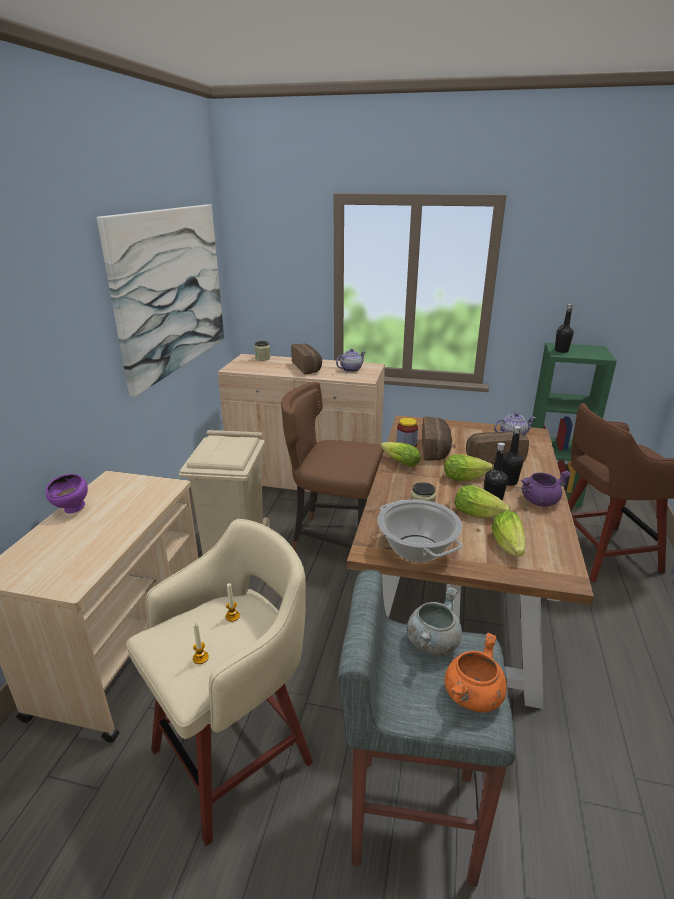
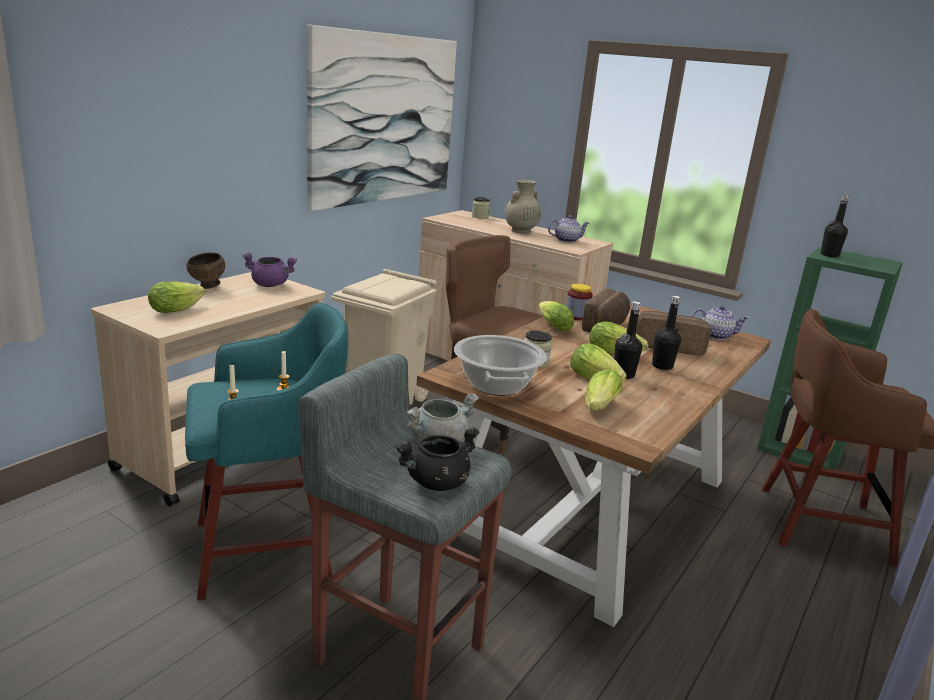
camera: 20 degrees right, 5 degrees down
(66, 551) = (179, 309): none -> lettuce
(72, 510) = (207, 287): purple bowl -> brown bowl
(236, 753) = (269, 550): beige stool -> turquoise stool
(308, 368) = (520, 231): bread -> beige vase
(473, 696) = (437, 483): orange cooking pot -> black cooking pot
(539, 501) = (681, 387): purple cooking pot -> purple cooking pot (270, 285)

